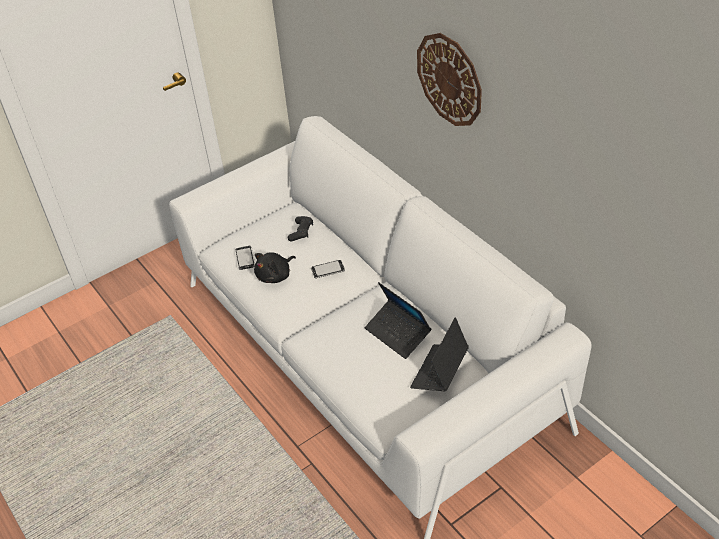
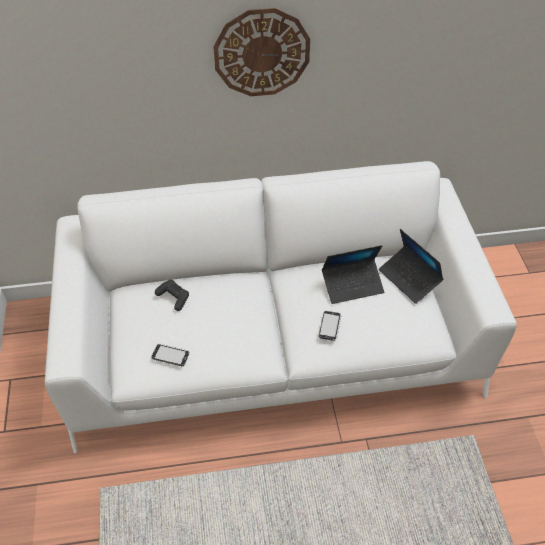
camera: 65 degrees left, 5 degrees up
(275, 275) = (214, 341): black plush toy -> none
(328, 270) = (239, 299): phone -> phone (330, 326)

